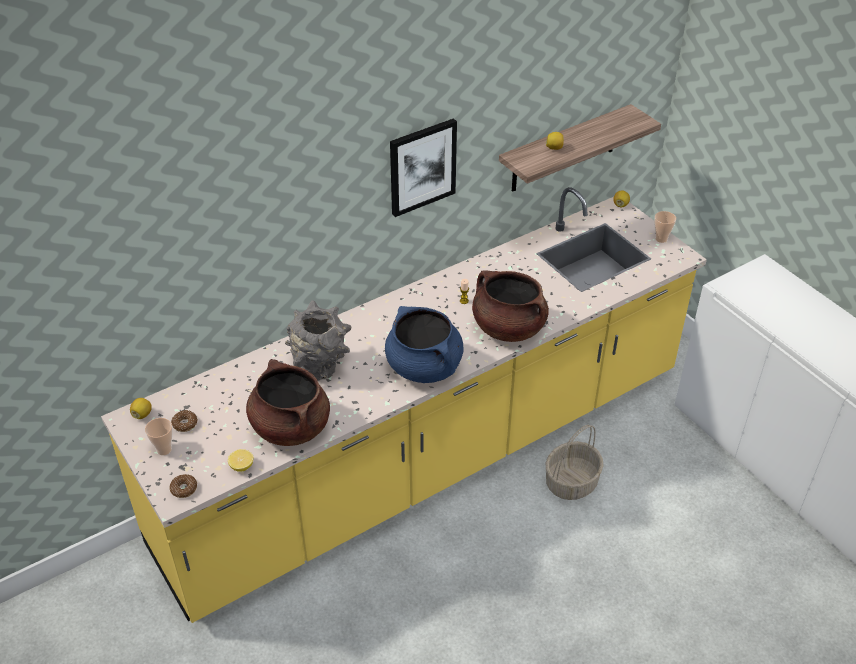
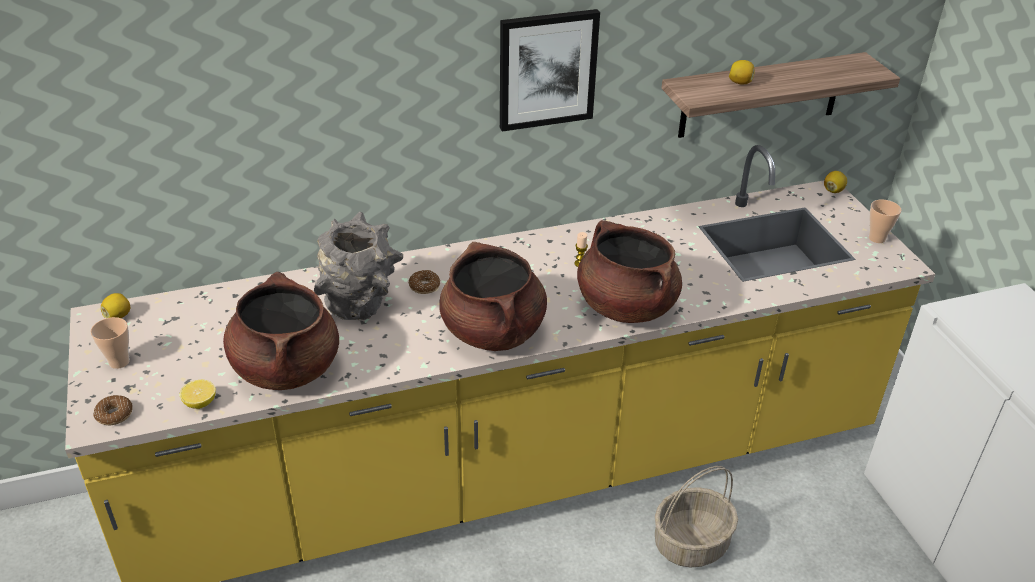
camera: 15 degrees right, 5 degrees down
(185, 424) = (161, 337): donut -> donut (424, 286)
(424, 367) = (493, 331): blue cooking pot -> brown cooking pot

